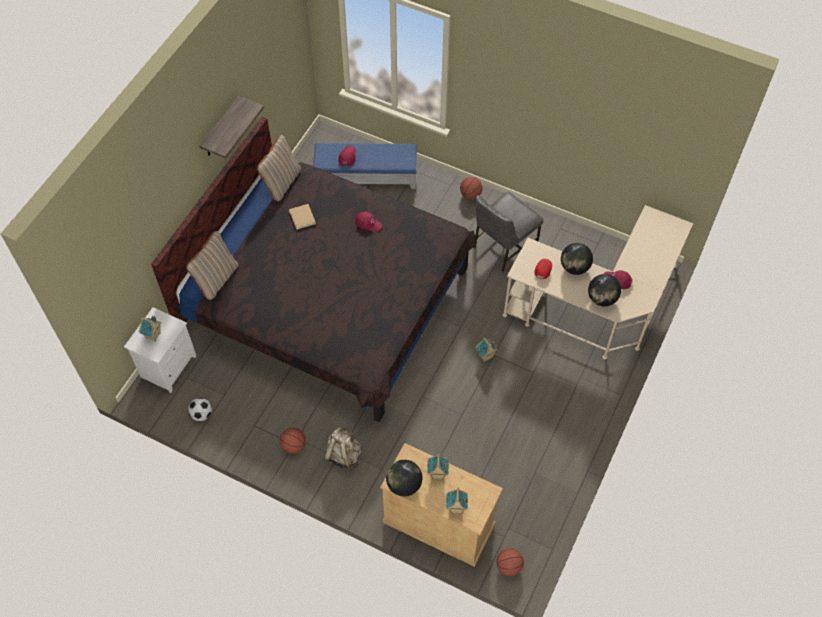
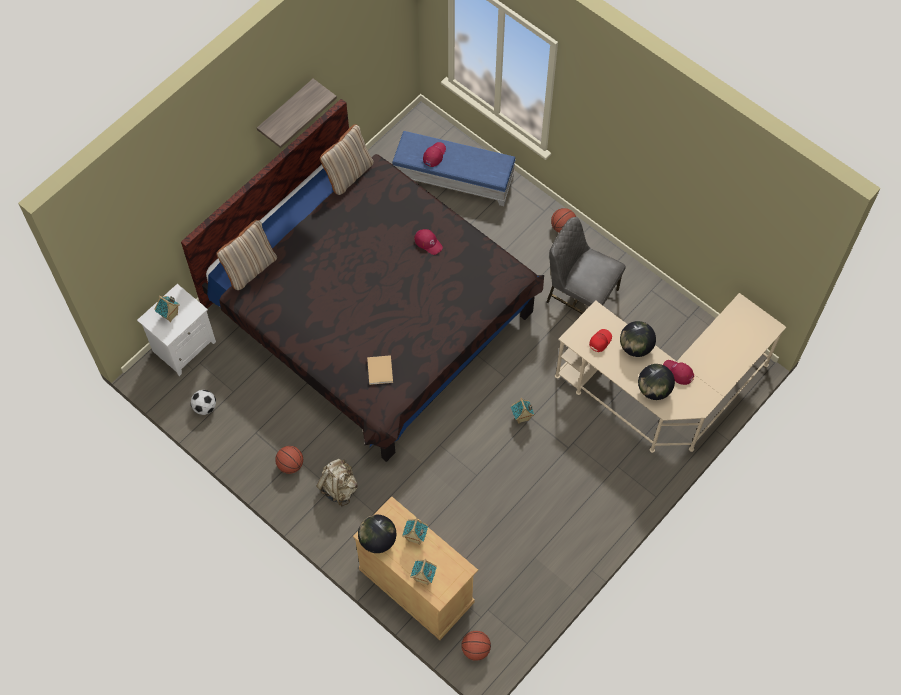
camera: 15 degrees right, 5 degrees up
(302, 218) = (359, 220): beige book -> beige book (380, 371)
(503, 246) = (581, 296): grey chair -> grey chair turned 60 degrees clockwise

